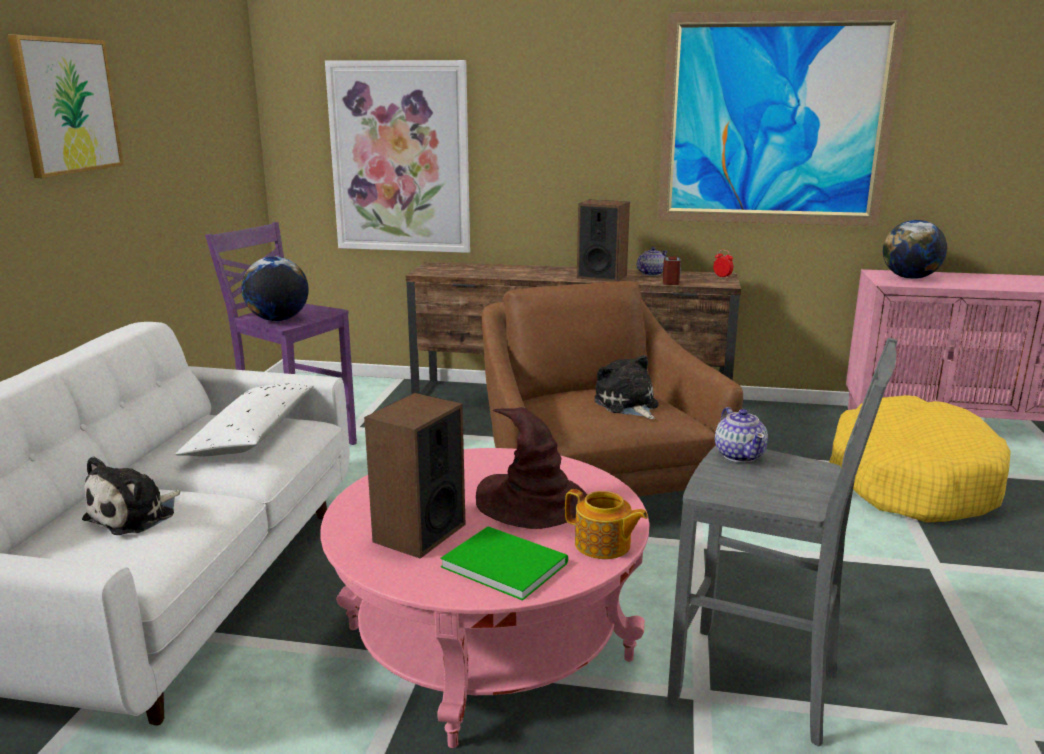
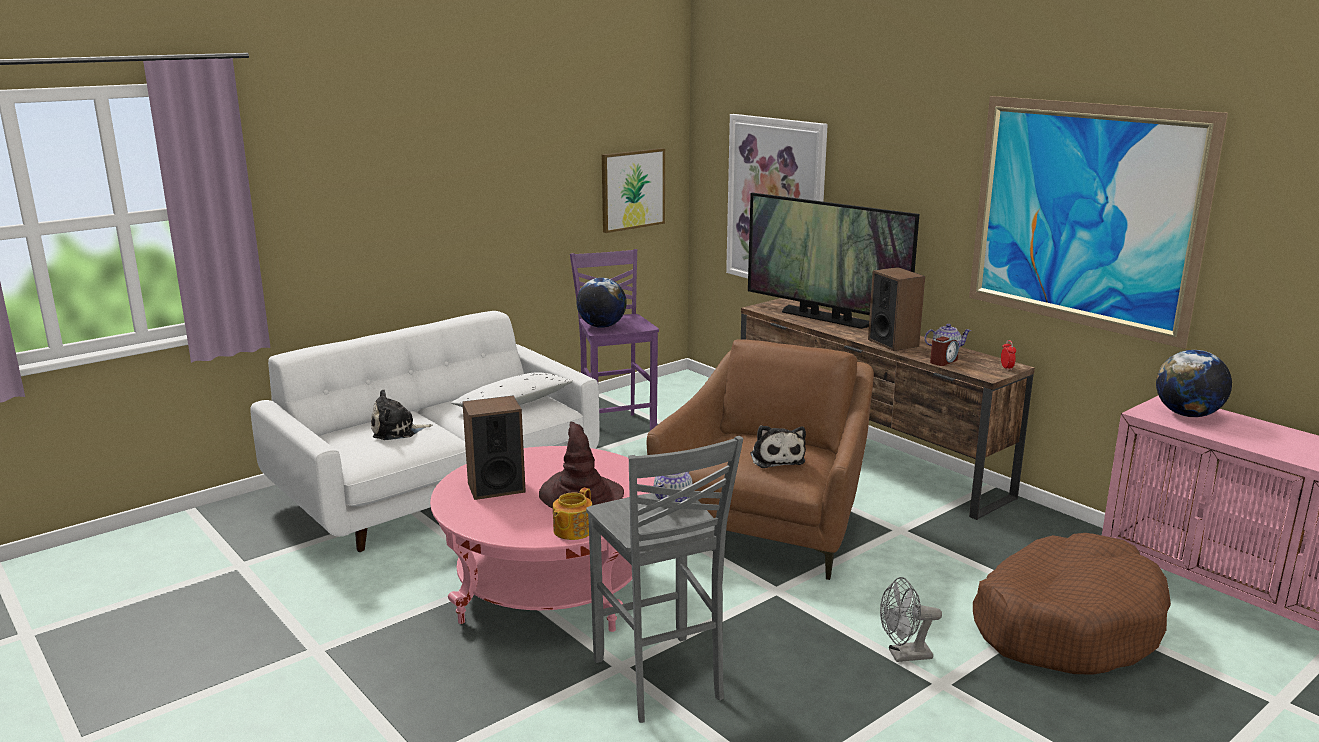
camera: 40 degrees right, 0 degrees up
(67, 106) = (480, 159): picture -> picture (632, 189)
(502, 269) = (825, 318): none -> television
(503, 562) = (507, 518): green book -> none
(603, 545) = (572, 531): teapot -> teapot turned 45 degrees clockwise
(627, 405) = (776, 458): plush toy -> plush toy turned 150 degrees clockwise
(875, 555) = (904, 655): none -> grey fan
(912, 480) = (1066, 625): yellow dog bed -> brown dog bed

